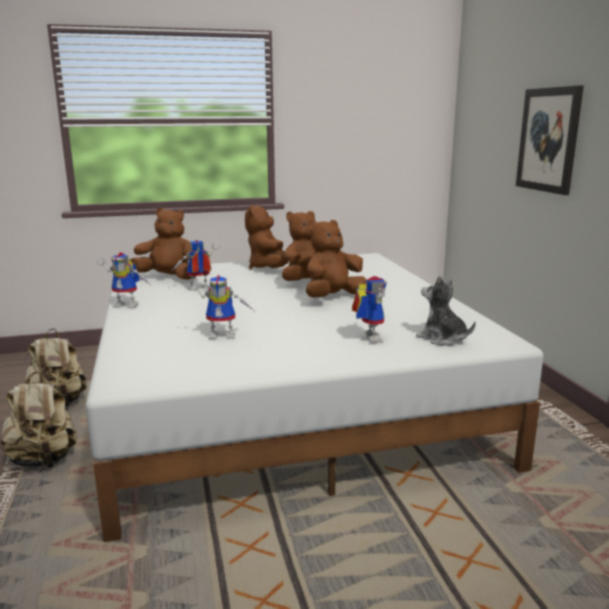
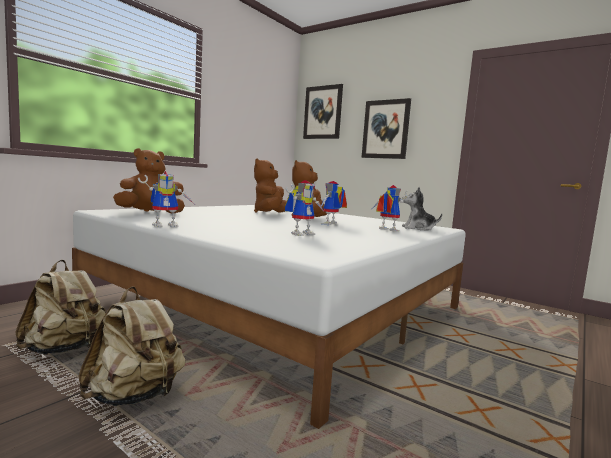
camera: 40 degrees left, 10 degrees down
(197, 289) = (199, 217): toy robot -> toy robot (331, 224)
(268, 268) = (219, 209): brown plush toy -> none
(480, 106) = (323, 112): none -> picture

